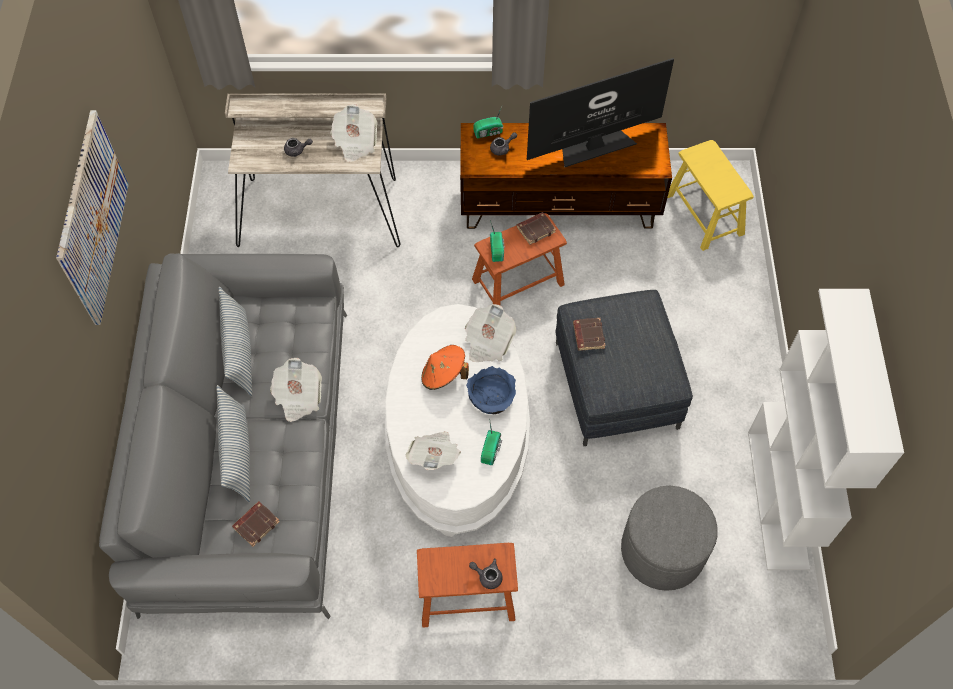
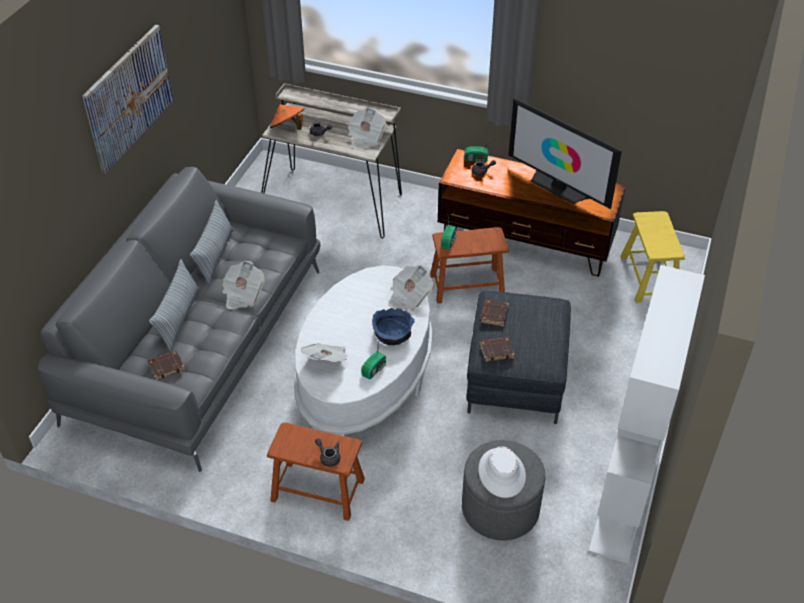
camera: 20 degrees right, 15 degrees down
(443, 375) = (362, 310): orange hat -> orange hat (288, 128)
(536, 229) = (487, 236): brown book -> brown book (497, 351)
(595, 146) = (558, 187): television -> television turned 135 degrees counterclockwise
(672, 530) = (502, 473): none -> white hat

